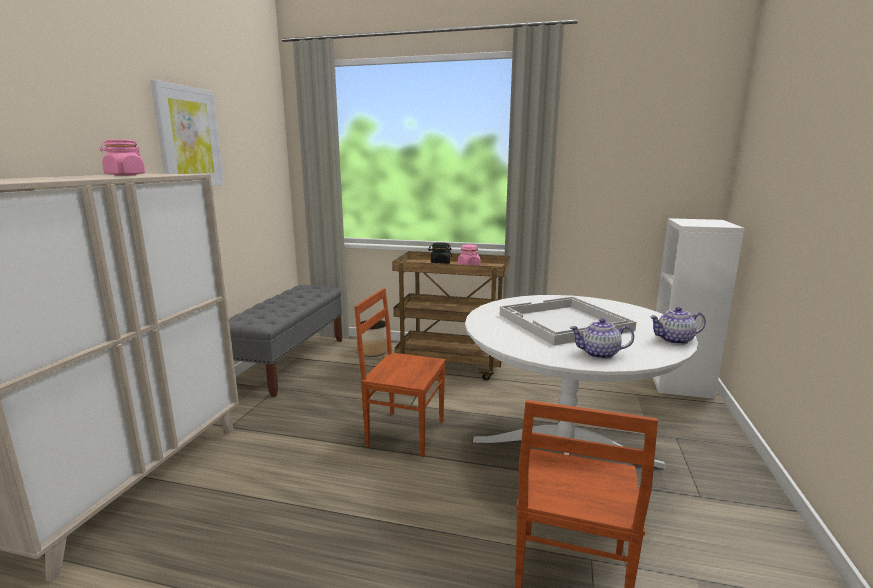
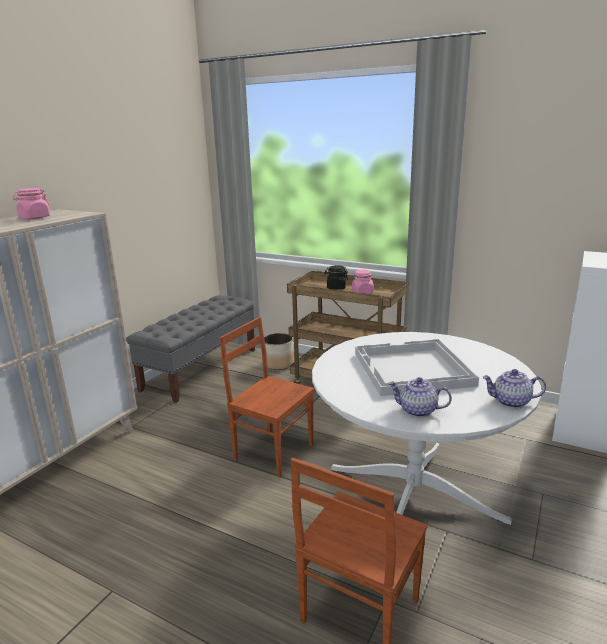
camera: 15 degrees right, 5 degrees up
(189, 137) = (103, 170): picture -> none

